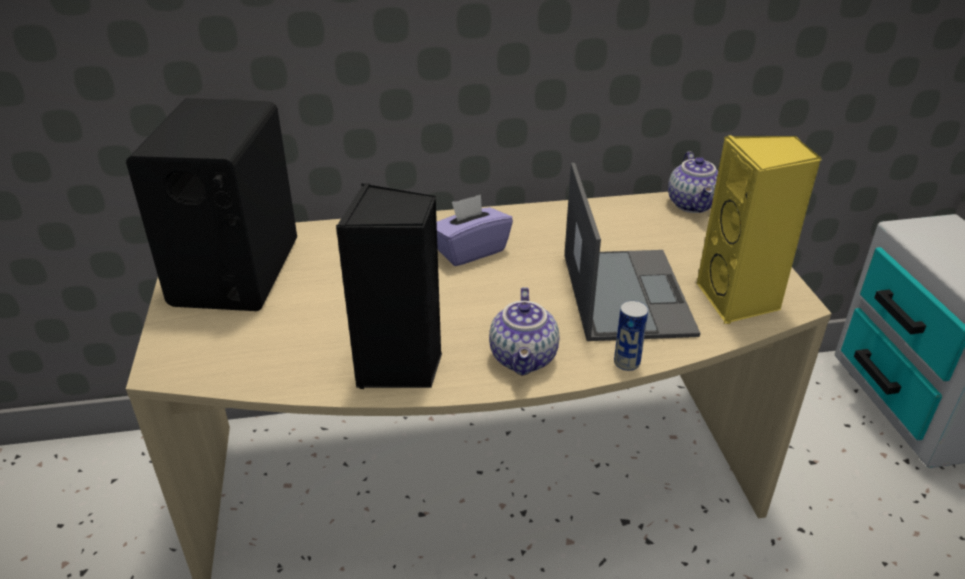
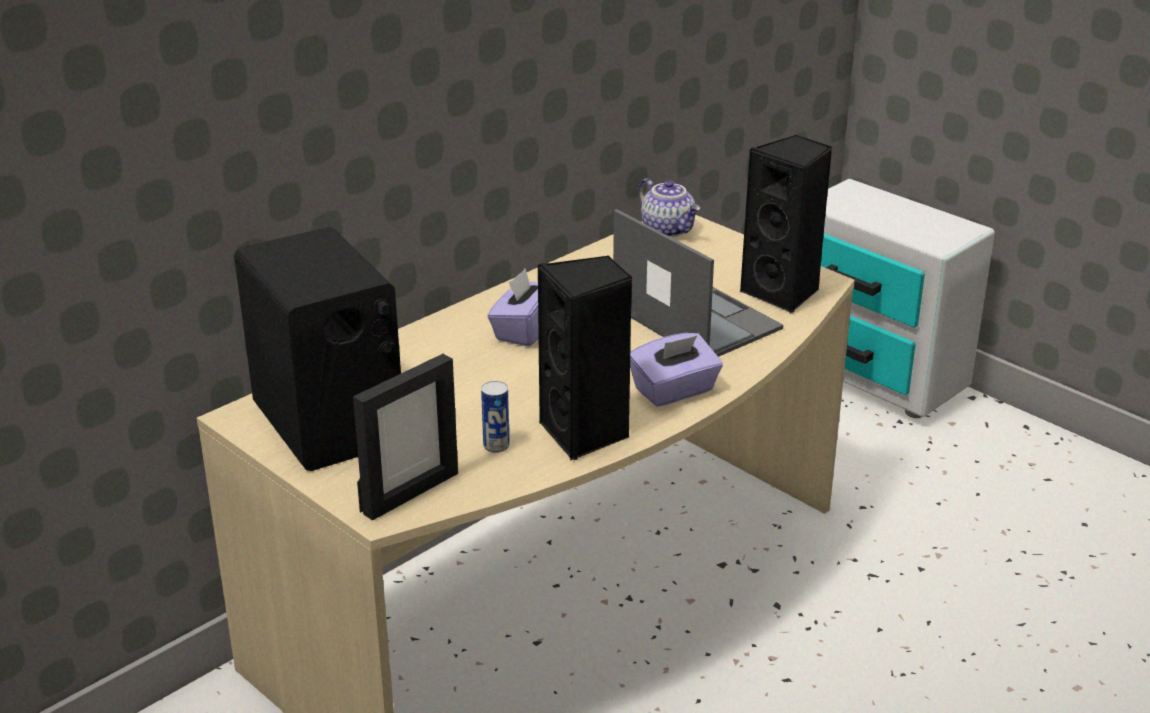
camera: 35 degrees left, 5 degrees down
(207, 358) = (409, 492): none -> picture frame
(525, 358) = (674, 391): teapot -> purple tissue box
(626, 363) = (751, 365): can -> can (496, 446)
(739, 301) = (783, 293): yellow speaker -> black speaker

